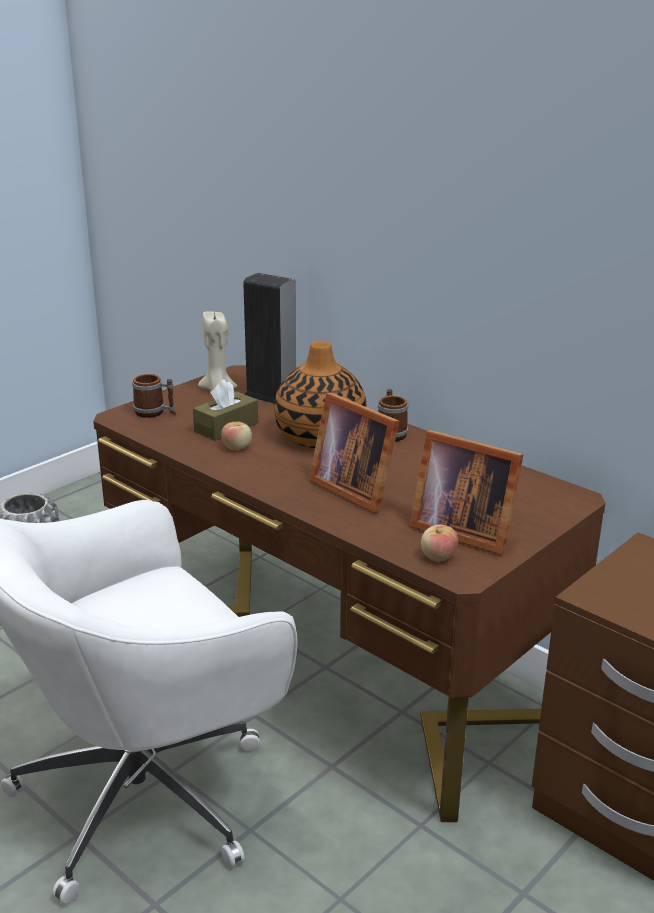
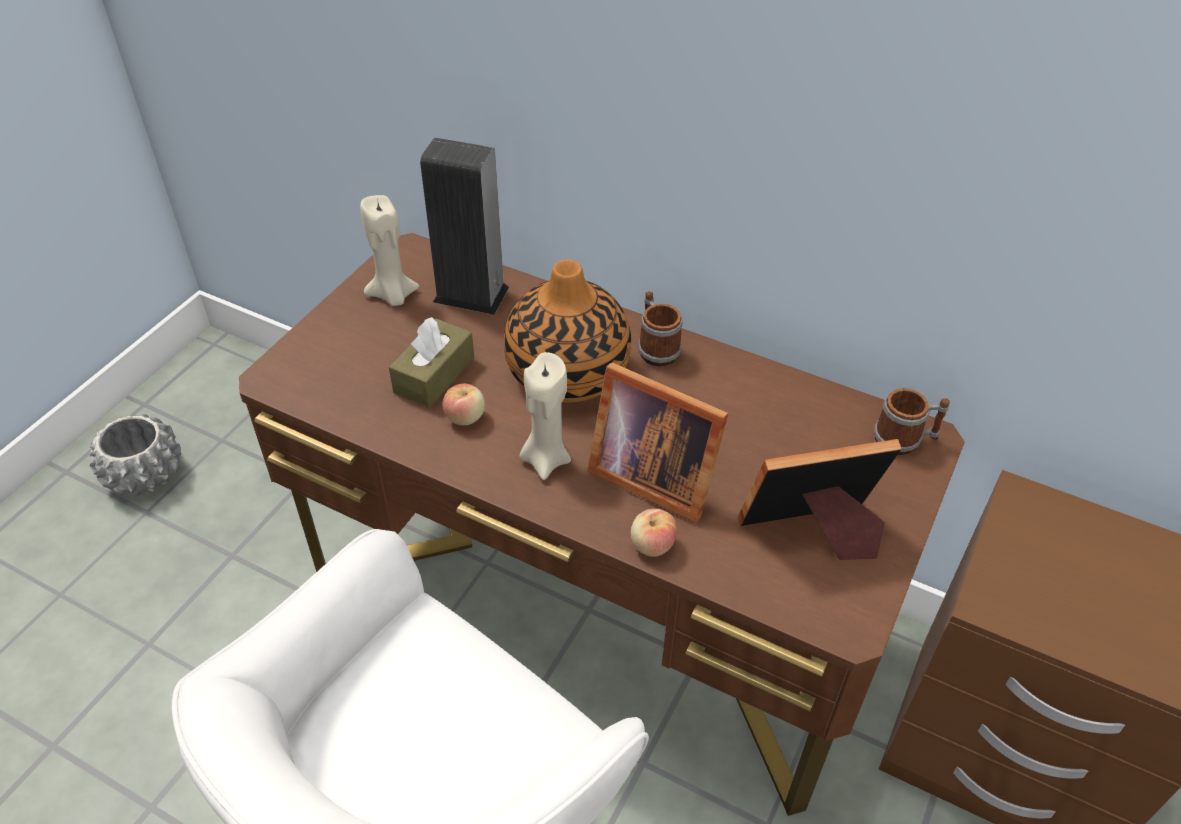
camera: 15 degrees left, 20 degrees up
(155, 413) = (323, 360): mug -> mug (905, 440)
(282, 472) = (545, 459): none -> beige candle
(438, 557) = (806, 595): apple -> apple (652, 545)
(461, 530) = (814, 532): picture frame -> picture frame turned 150 degrees clockwise

